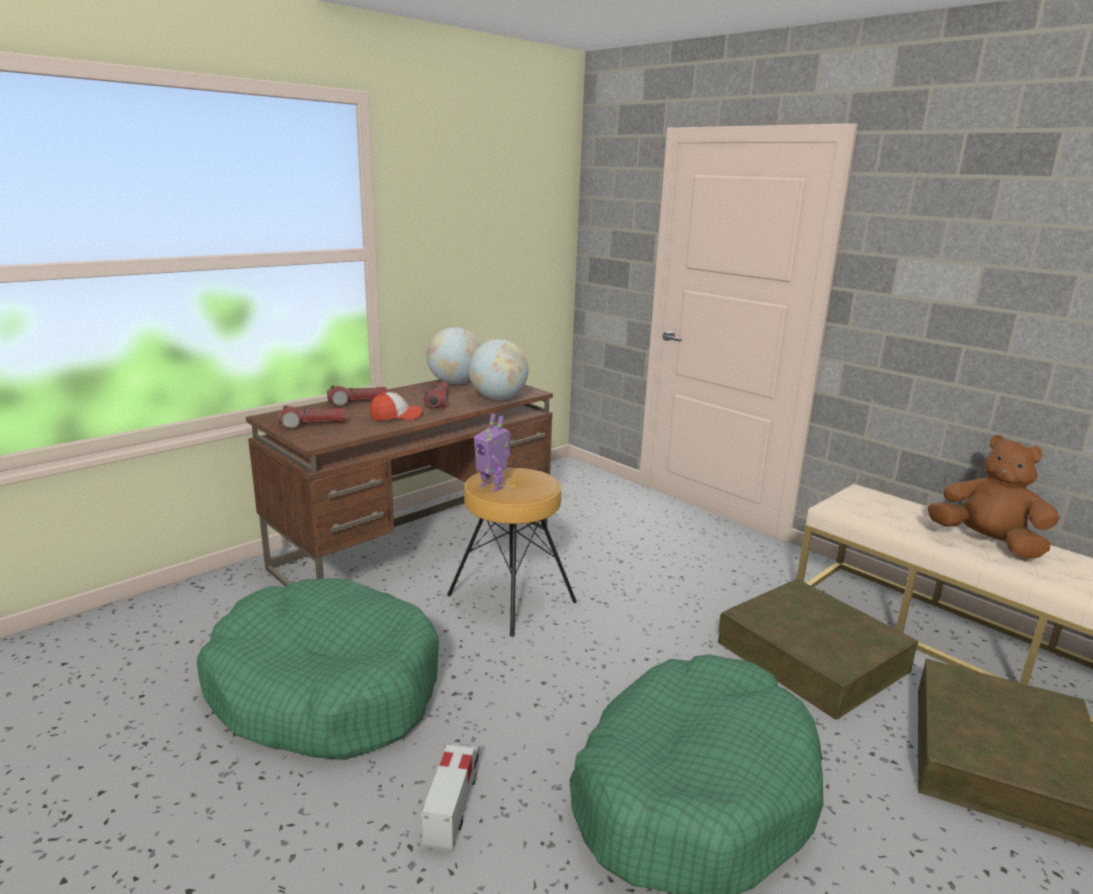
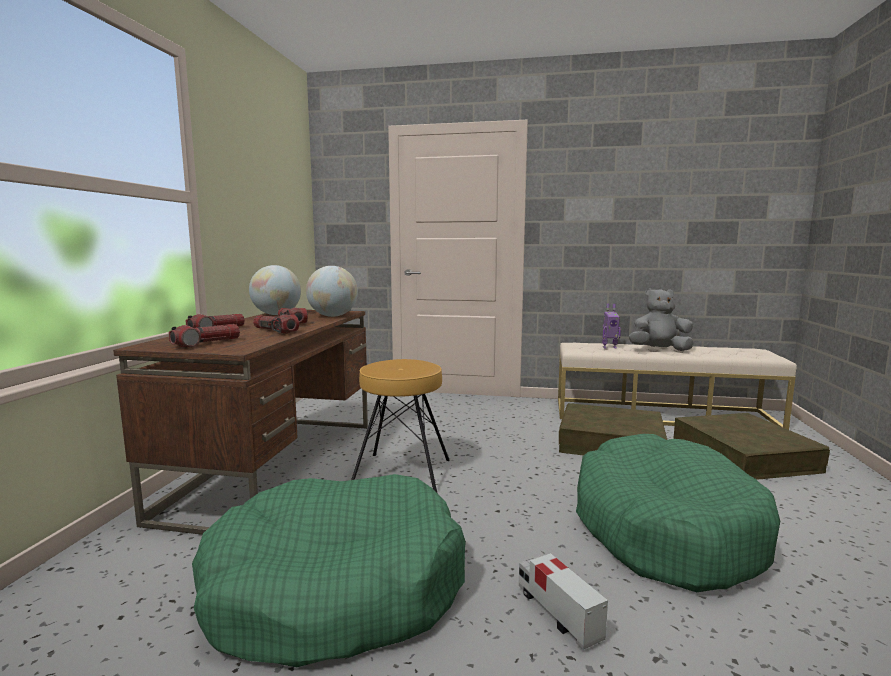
camera: 35 degrees left, 10 degrees down
(396, 416) = (275, 331): cap -> flashlight
(492, 486) = (392, 370): toy robot -> toy robot (609, 347)
(987, 542) = (659, 350): brown plush toy -> grey plush toy

